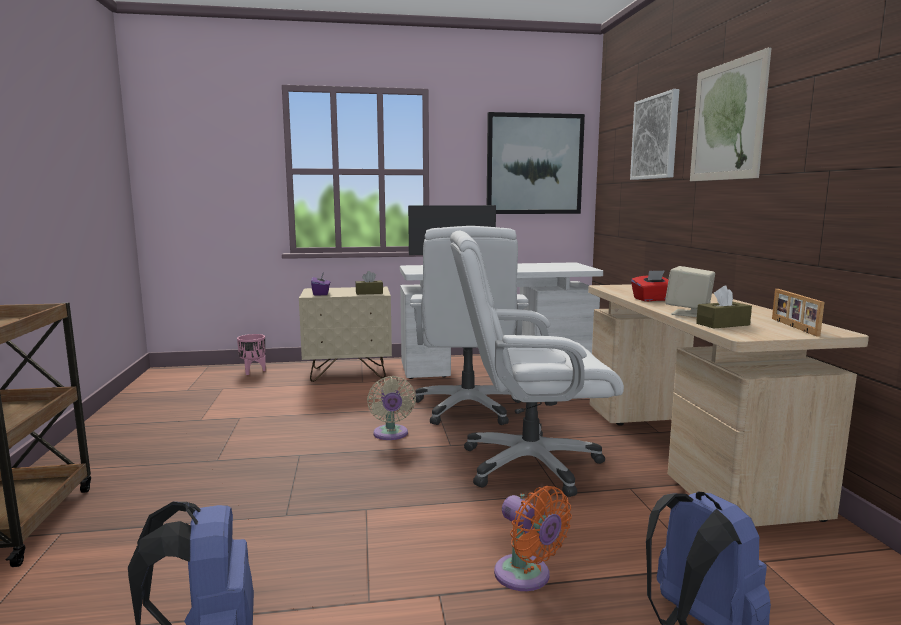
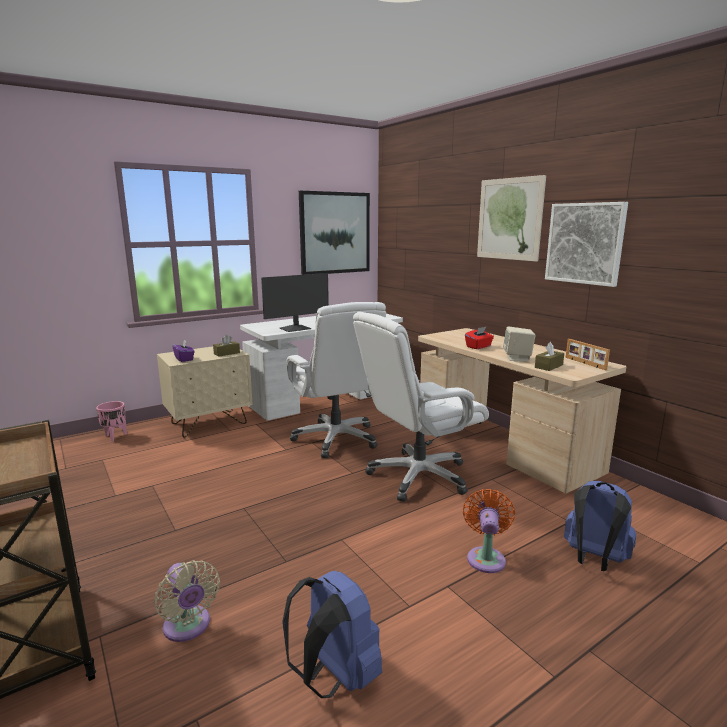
camera: 25 degrees left, 5 degrees up
(391, 435) = (300, 474): beige fan -> beige fan (188, 627)
(526, 577) = (486, 557): orange fan -> orange fan turned 105 degrees counterclockwise
(655, 137) = (441, 220): picture -> picture (584, 243)

